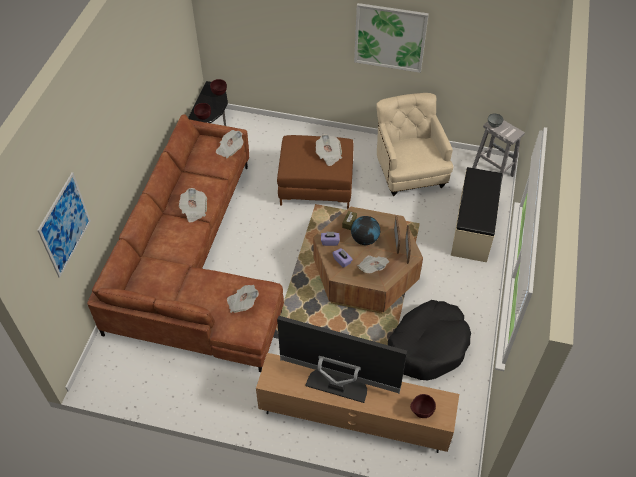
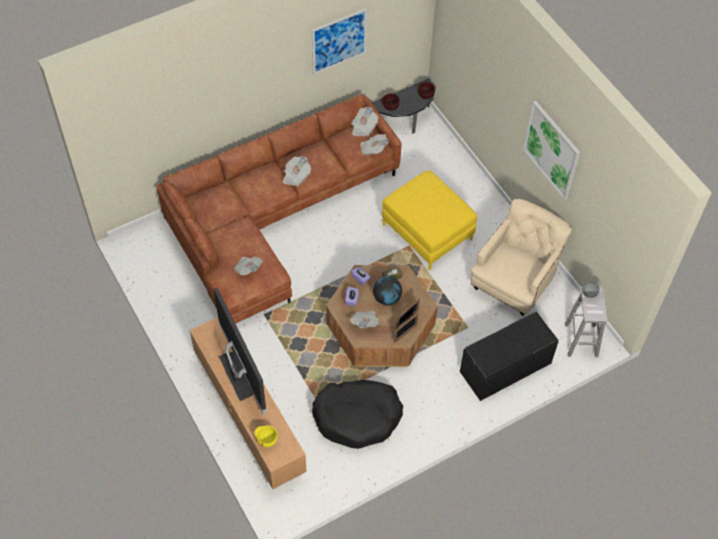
camera: 45 degrees right, 5 degrees up
(64, 225) = (158, 118): picture -> picture (339, 41)
(316, 186) = (427, 232): brown ottoman -> yellow ottoman
(328, 155) = (438, 212): newspaper -> newspaper (363, 127)
(421, 412) = (266, 441): brown bowl -> yellow bowl
(474, 228) = (506, 368): beige bench -> black bench

